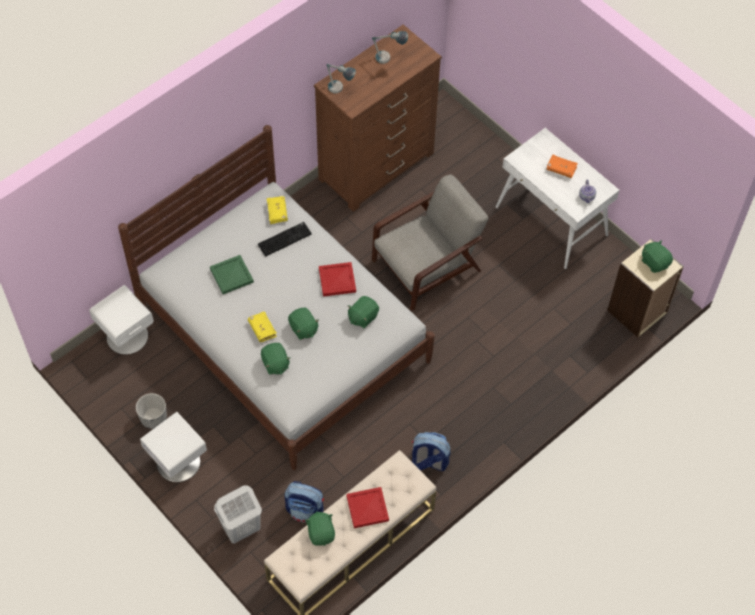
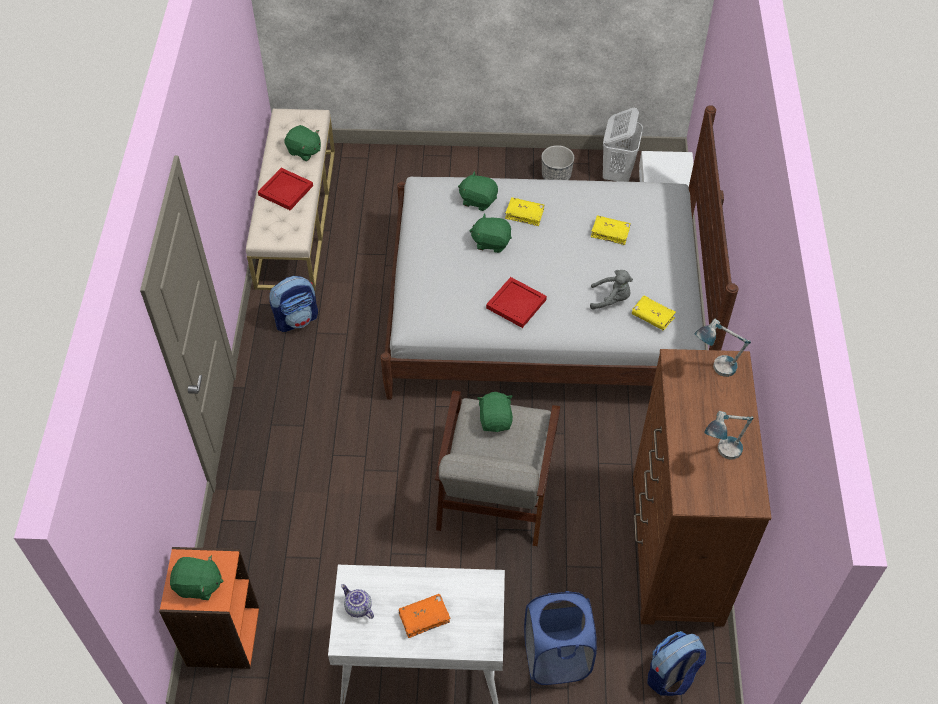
camera: 135 degrees right, 5 degrees down
(178, 462) = (496, 165): white nightstand -> none
(232, 275) = (610, 233): green tray -> yellow book
(240, 529) = (393, 164): white laundry basket -> white laundry basket (617, 173)
(284, 238) = (611, 299): keyboard -> grey plush toy
(305, 510) = (359, 211): backpack -> backpack (671, 676)
(362, 317) = (453, 293): green plush toy -> green plush toy (495, 420)
(488, 173) = (556, 658): none -> blue laundry basket
(637, 312) = (222, 636): beige bookcase -> orange bookcase

